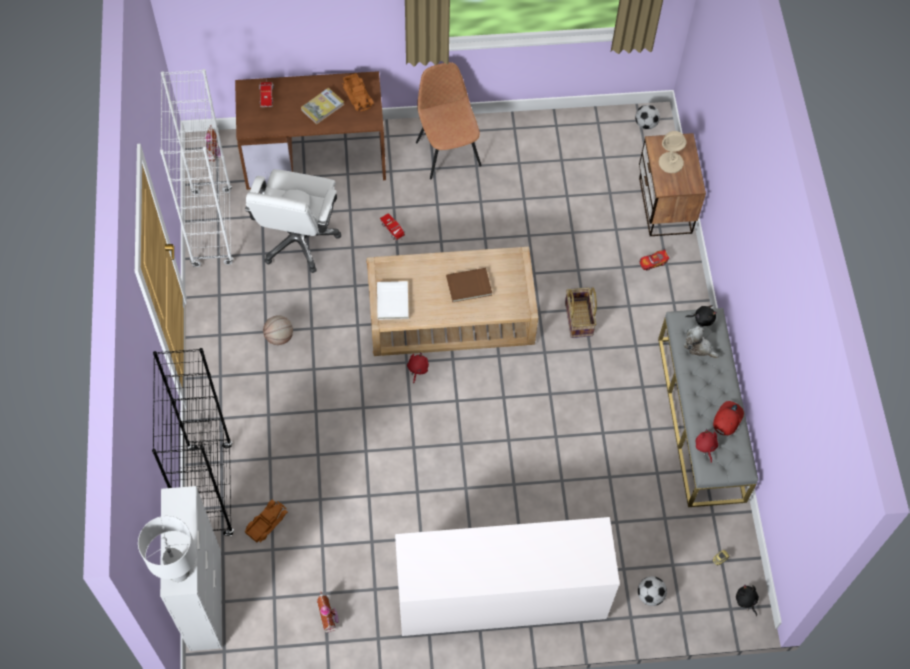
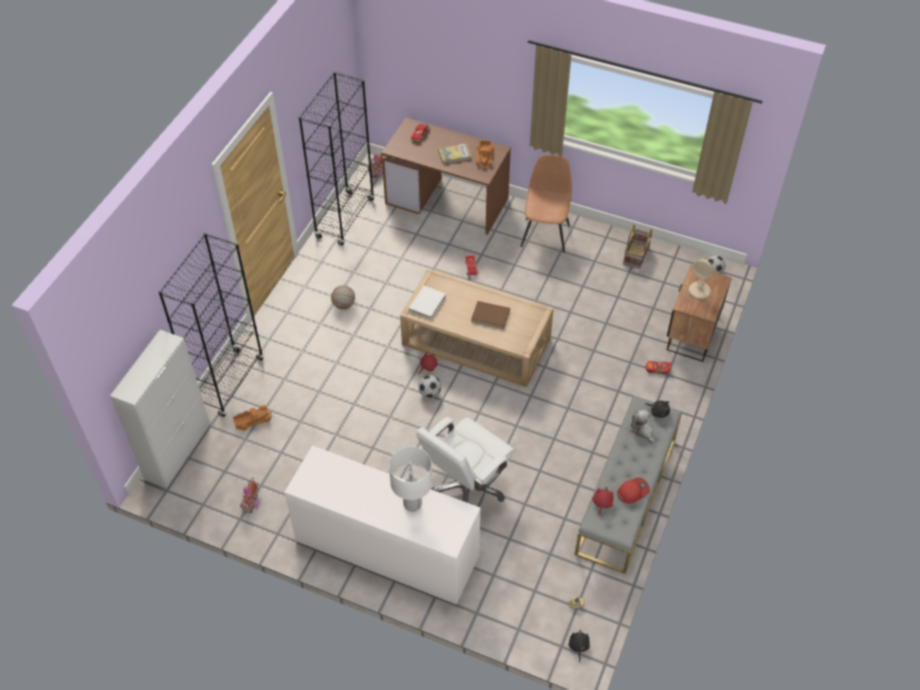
camera: 30 degrees right, 10 degrees down
(178, 572) = (132, 386): white table lamp -> white table lamp (412, 504)
(212, 228) = (345, 218): white bookcase -> black bookcase
(299, 240) = (399, 249): white office chair -> white office chair (466, 488)
(579, 319) = (573, 384): basket -> basket (636, 256)
(650, 596) = (502, 604): football -> football (430, 393)

